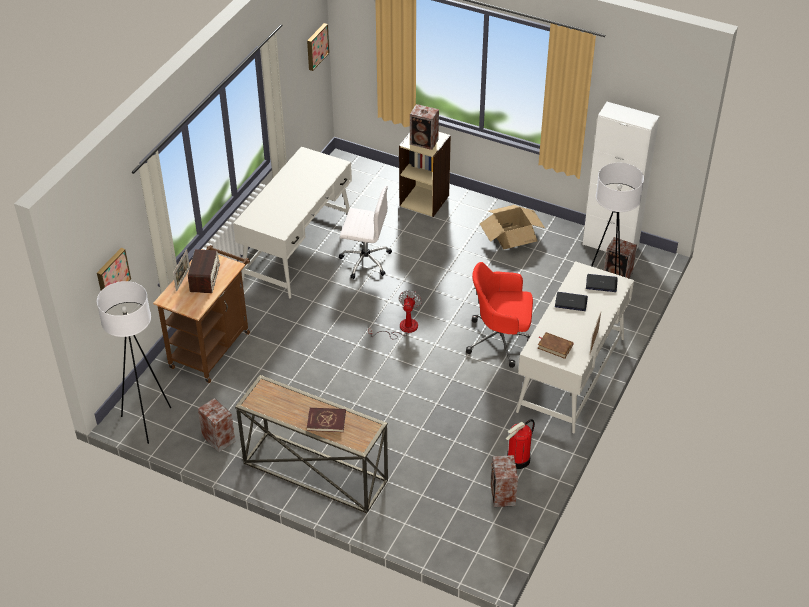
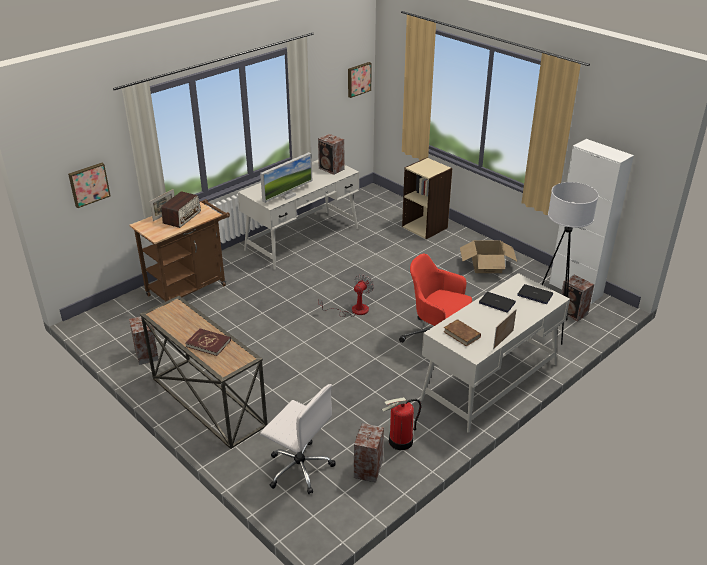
camera: 20 degrees right, 10 degrees down
(147, 422) = (101, 328): white floor lamp -> none
(292, 215) = (287, 195): none -> monitor
(365, 260) = (351, 257): white office chair -> white office chair (299, 468)
(424, 142) = (427, 169): speaker -> speaker (331, 169)

